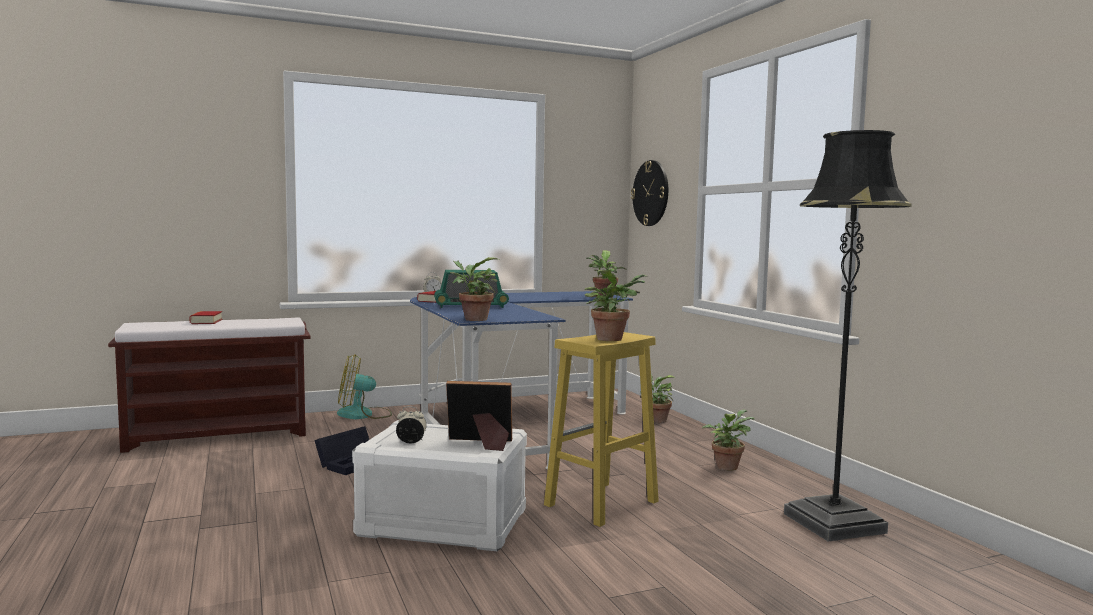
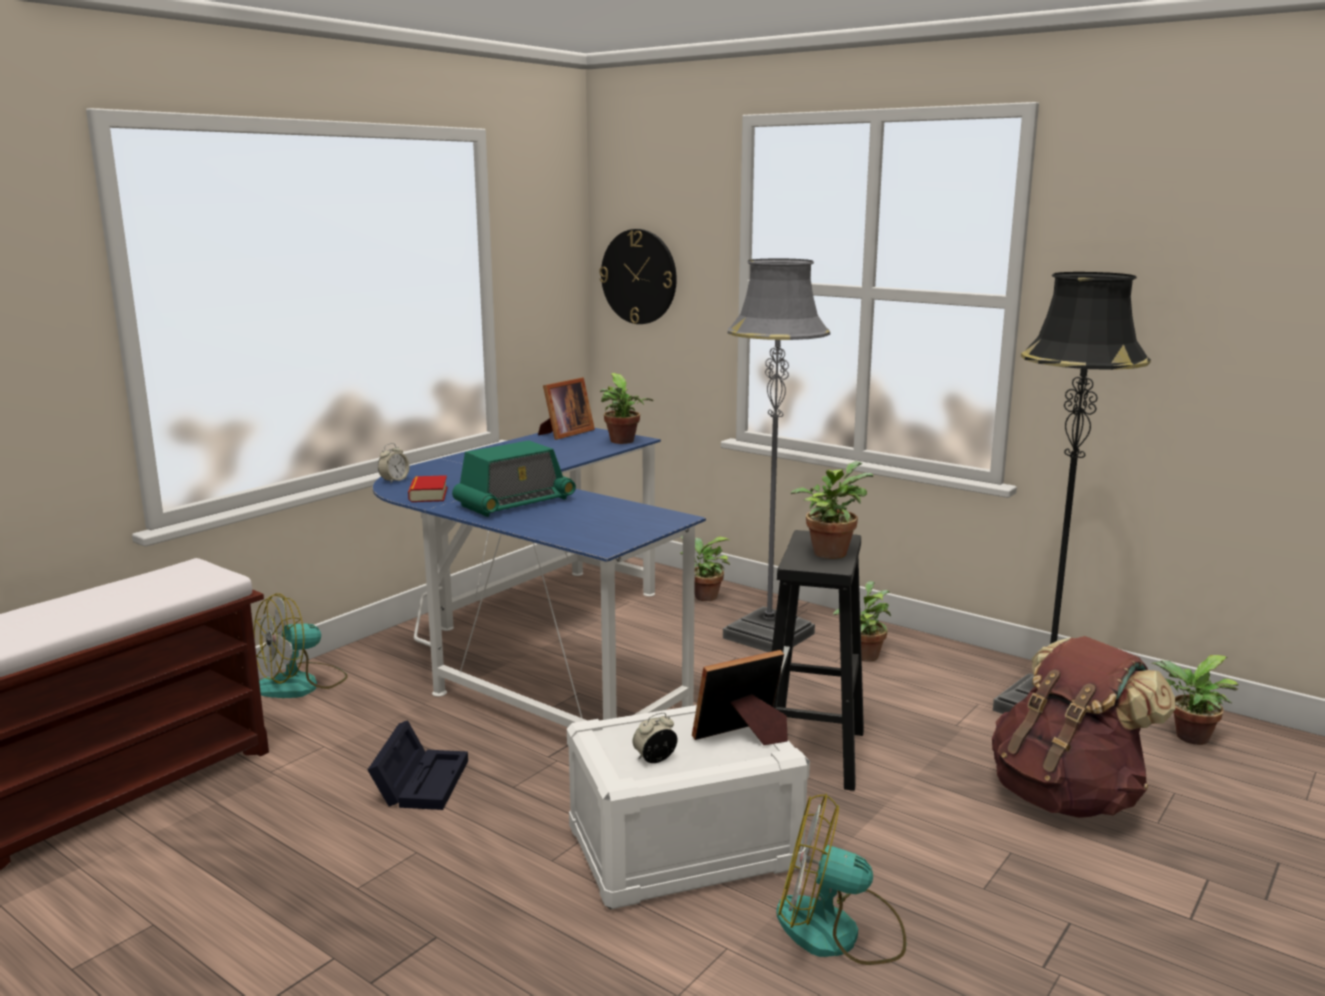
camera: 30 degrees left, 10 degrees up
(206, 321) = (60, 607): book -> none
(468, 586) = (838, 932): none -> fan
(473, 319) = (603, 543): potted plant -> potted plant (1188, 738)
(578, 292) = (564, 434): none -> picture frame
(600, 504) = (812, 755): yellow stool -> black stool
(670, 445) = (768, 636): none -> grey floor lamp
(766, 572) = (1067, 797): none -> brown backpack

